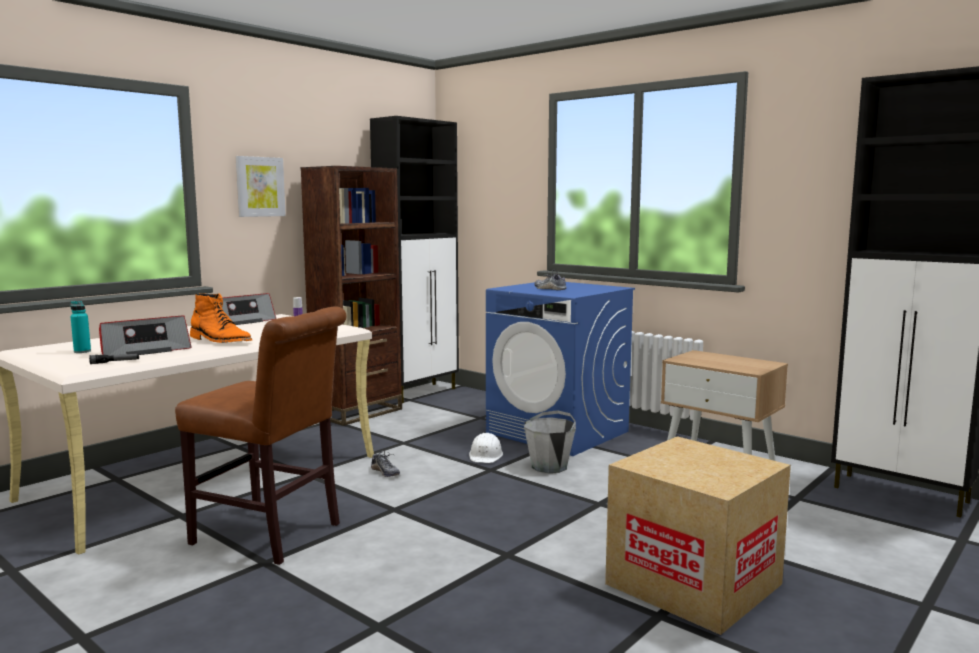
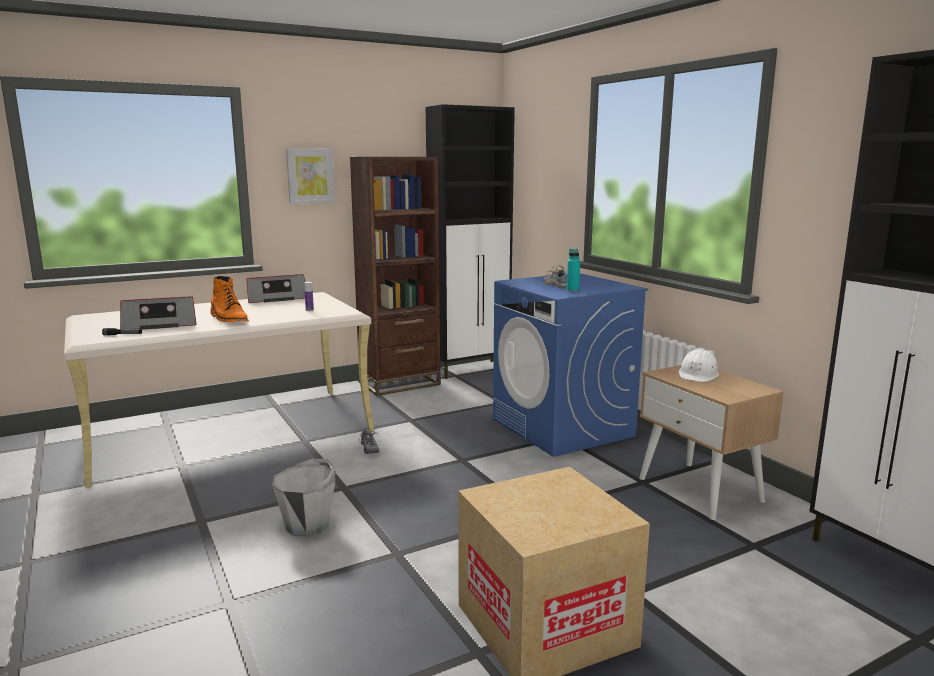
camera: 20 degrees right, 5 degrees up
(82, 351) = (119, 321): turquoise bottle -> turquoise bottle (572, 290)
(272, 536) = (228, 496): brown chair -> none
(486, 455) = (471, 444): white hard hat -> white hard hat (698, 374)
(549, 466) = (521, 465): grey bucket -> grey bucket (308, 524)

